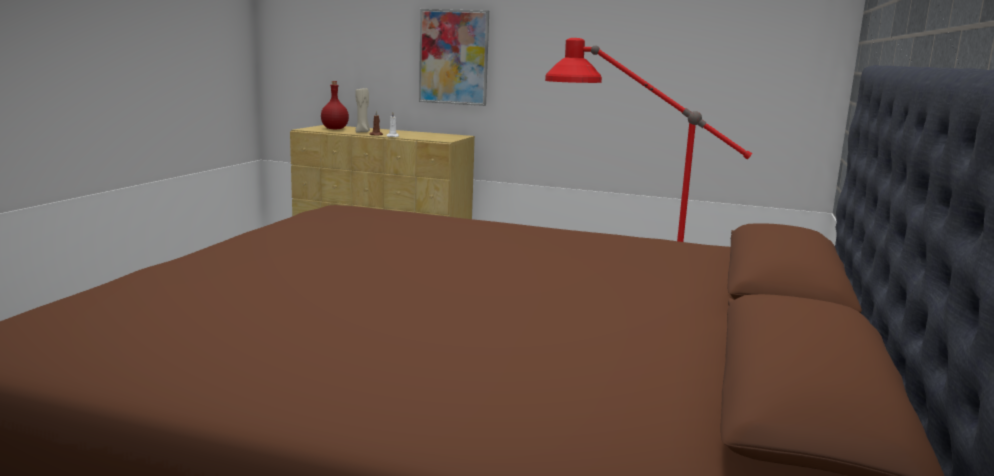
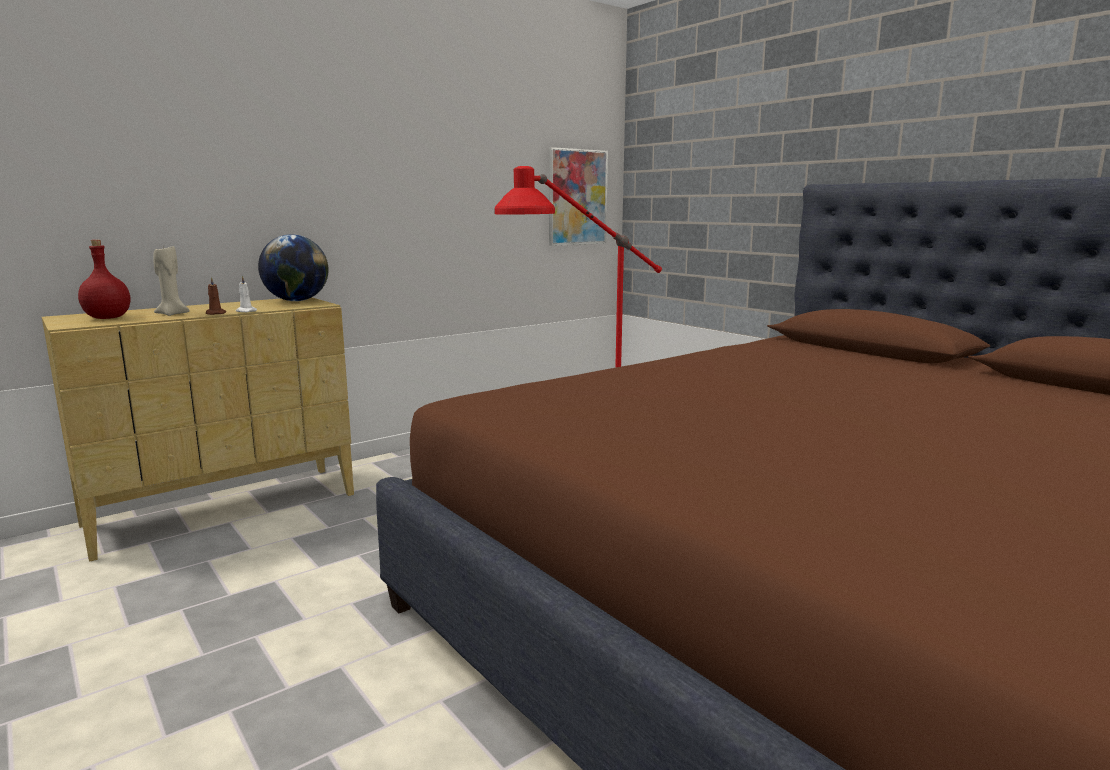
camera: 55 degrees left, 0 degrees up
(449, 136) = (296, 301): none -> globe
(454, 57) = (260, 195): picture -> picture (577, 197)

